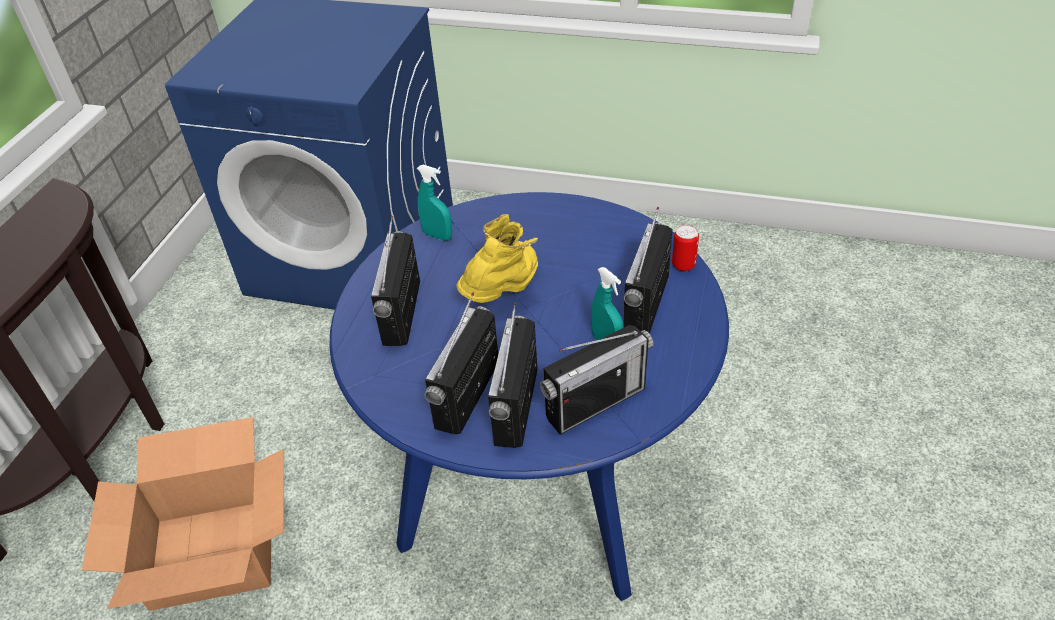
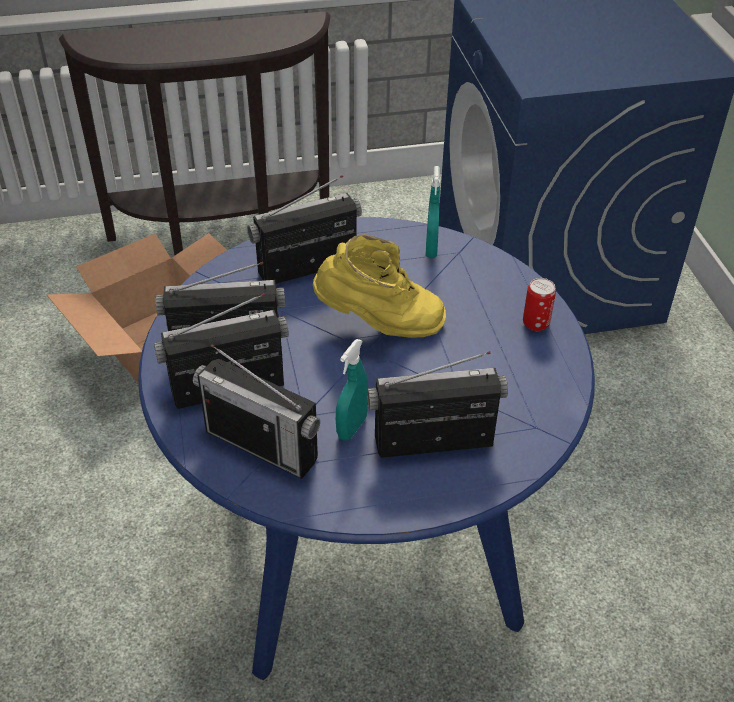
camera: 60 degrees right, 0 degrees up
(683, 265) = (524, 455): can -> can (535, 324)

